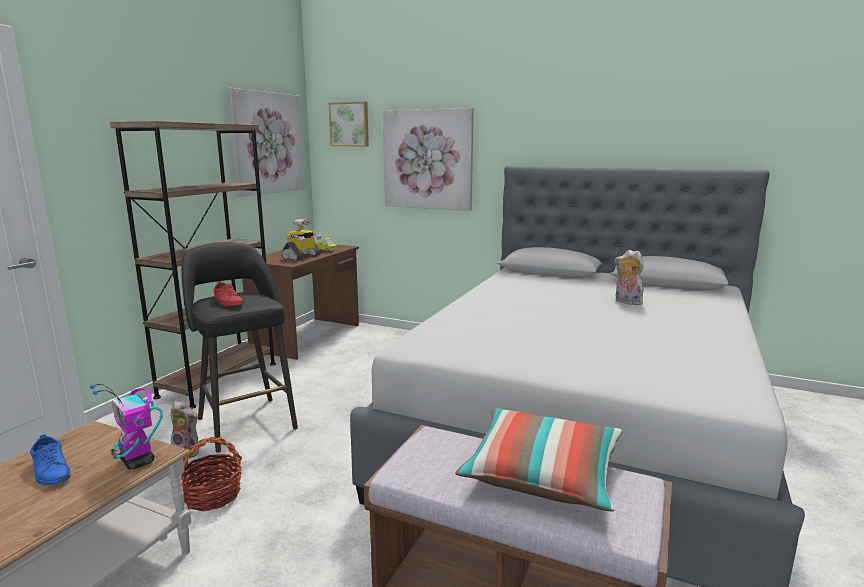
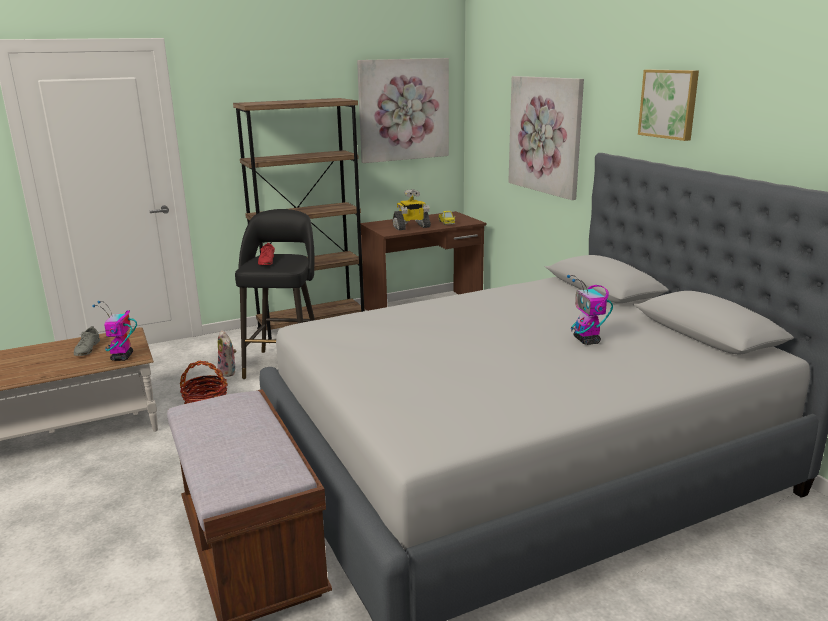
camera: 40 degrees right, 5 degrees up
(51, 471) = (87, 349): blue shoe -> grey shoe
(350, 124) = (491, 89): picture -> picture (669, 104)
(542, 475) = (247, 443): pillow -> none
(626, 302) = (587, 340): plush toy -> toy robot

